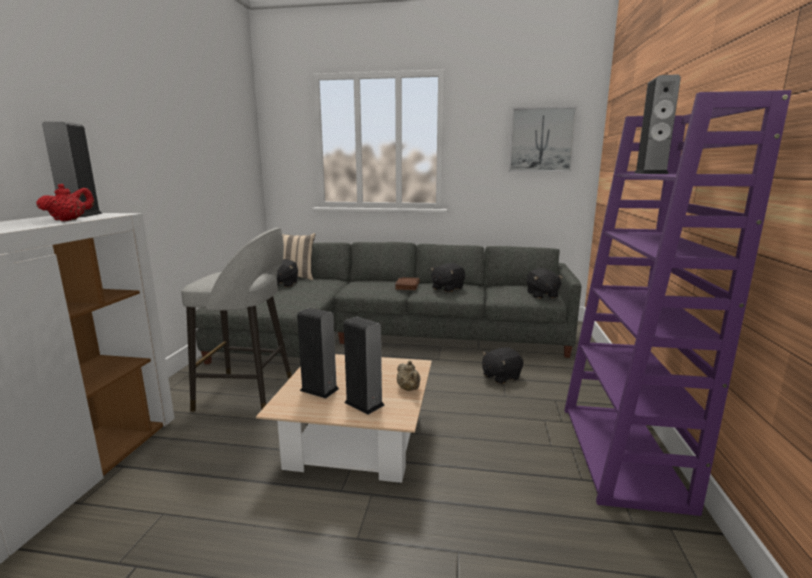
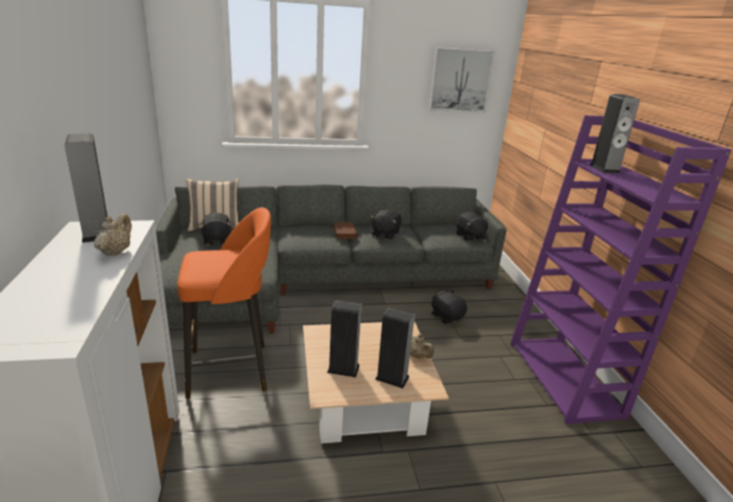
camera: 20 degrees left, 10 degrees up
(69, 220) = (116, 252): red teapot -> beige teapot
(248, 395) = (231, 370): grey stool -> orange stool
(500, 377) = (447, 316): black plush toy -> black plush toy turned 105 degrees clockwise

